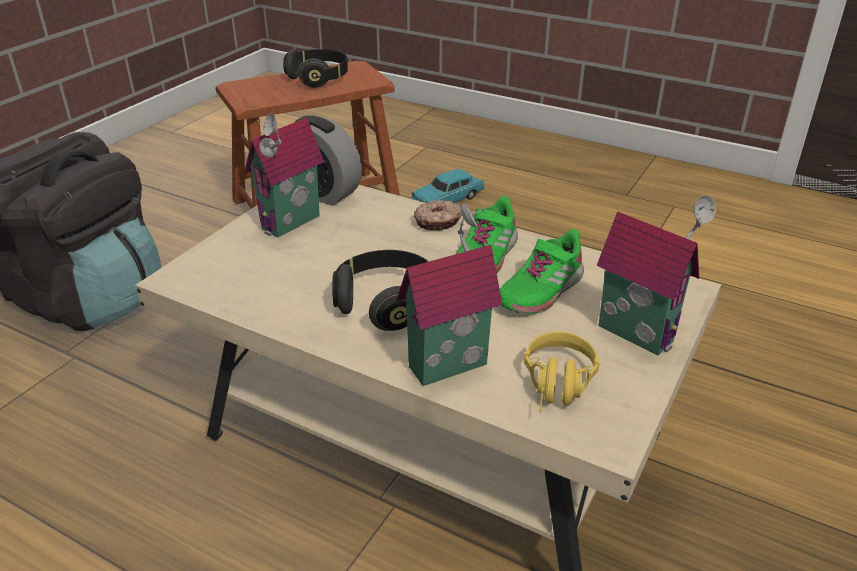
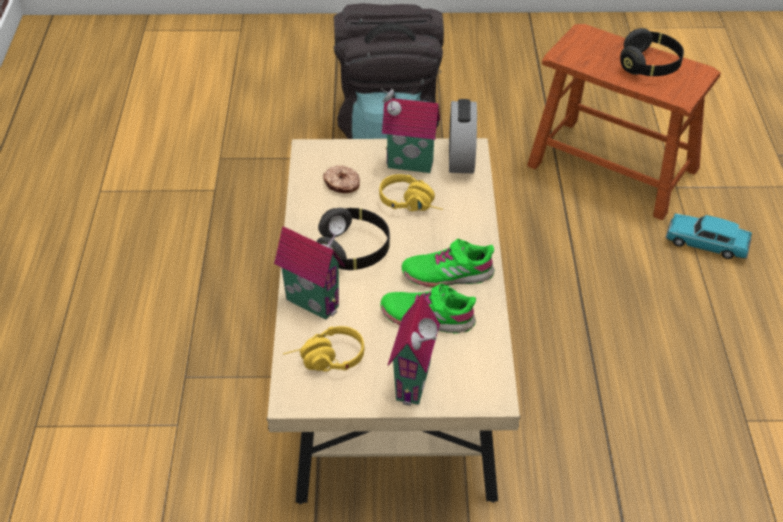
camera: 60 degrees right, 10 degrees up
(354, 241) = (413, 203): none -> yellow headphones
(438, 222) = (473, 233): donut -> donut (342, 184)

